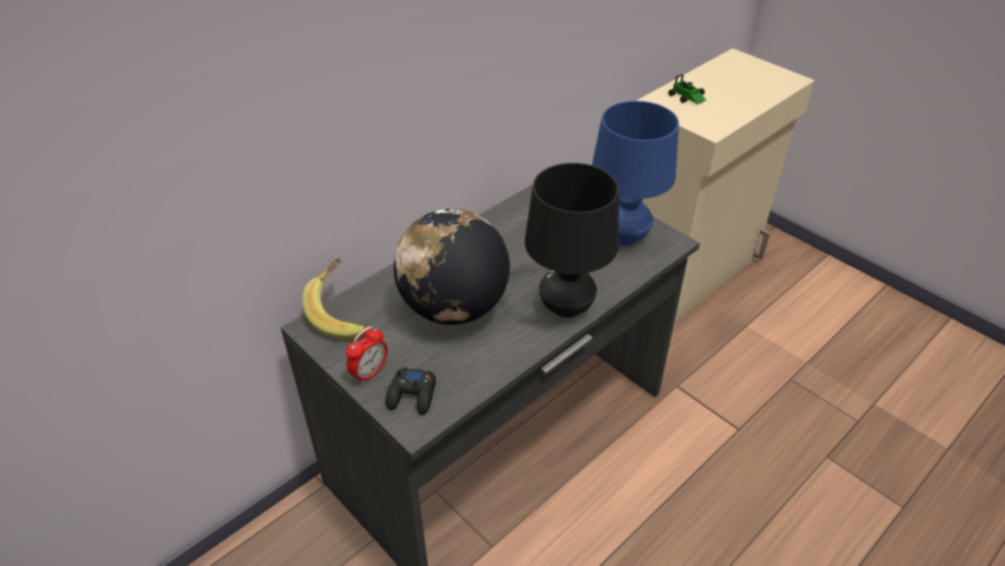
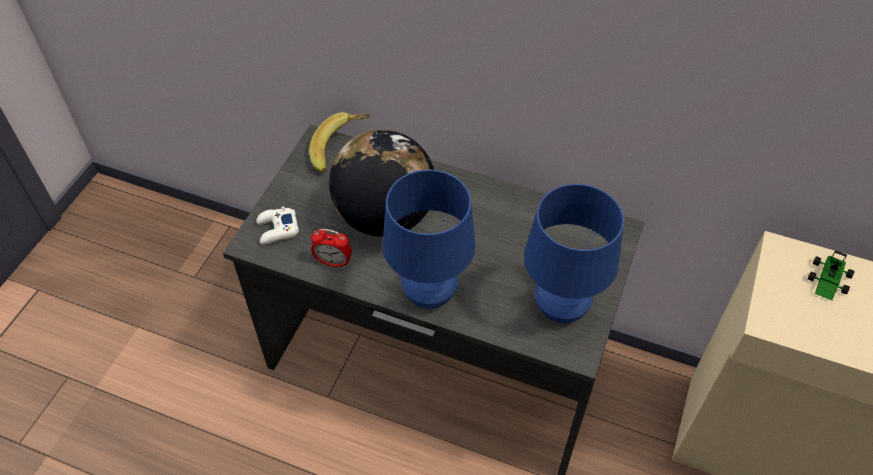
camera: 65 degrees right, 10 degrees up
(369, 372) = (288, 195): alarm clock -> alarm clock (333, 262)
(412, 395) = (277, 230): black game controller -> white game controller
(566, 307) = (429, 294): black table lamp -> blue table lamp

